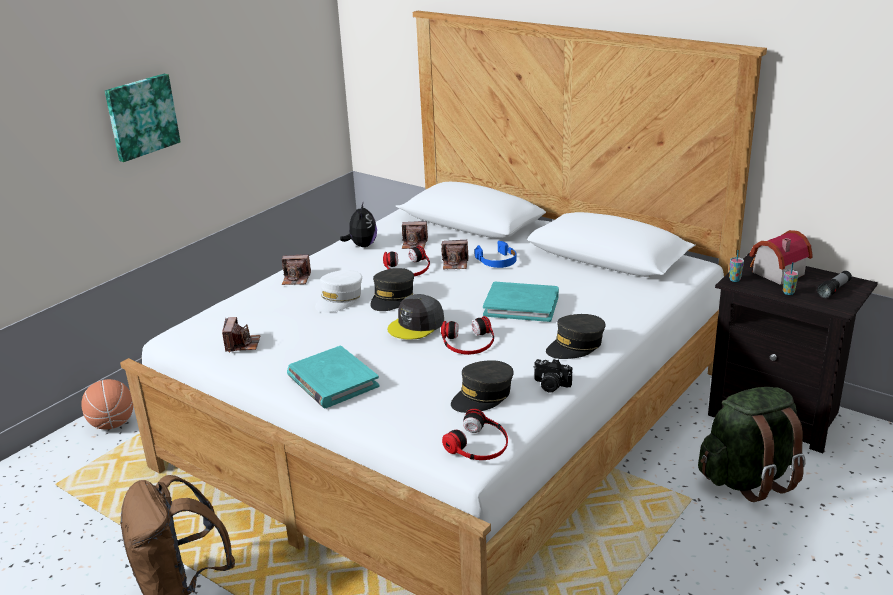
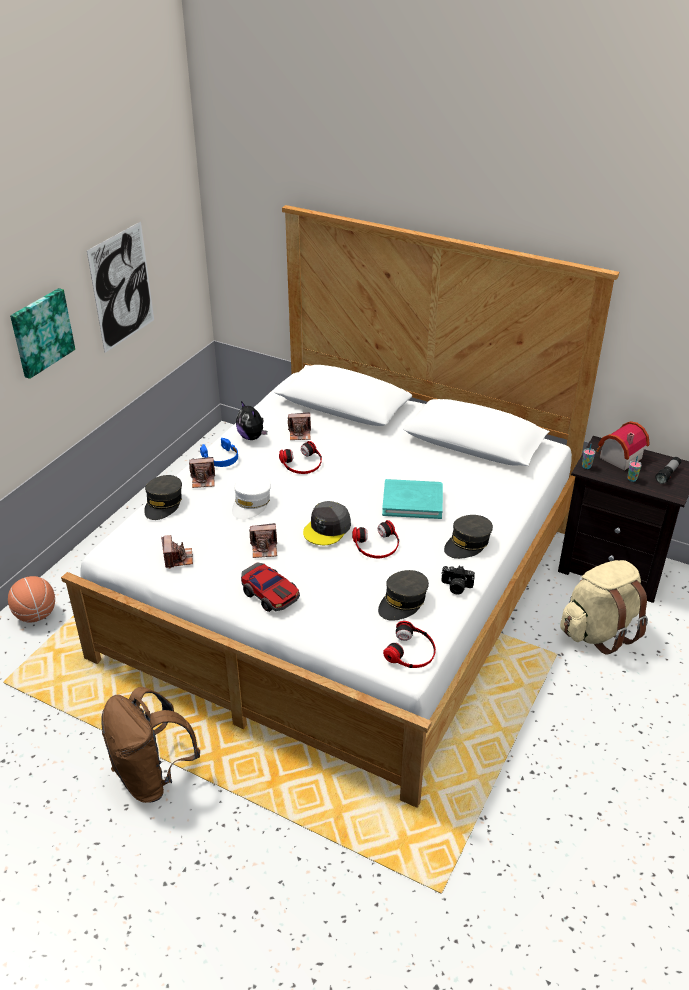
camera: 10 degrees left, 10 degrees up
(241, 89) = (122, 287): none -> picture
(332, 381) = (270, 594): turquoise book -> toy car
(362, 245) = (252, 437): plush toy -> plush toy turned 150 degrees clockwise
(392, 298) = (298, 499): grey cap -> grey cap (163, 503)
(455, 264) = (343, 456): camera -> camera (264, 548)
(497, 261) = (379, 451): blue headphones -> blue headphones (221, 458)
(749, 479) = (599, 631): green backpack -> beige backpack

